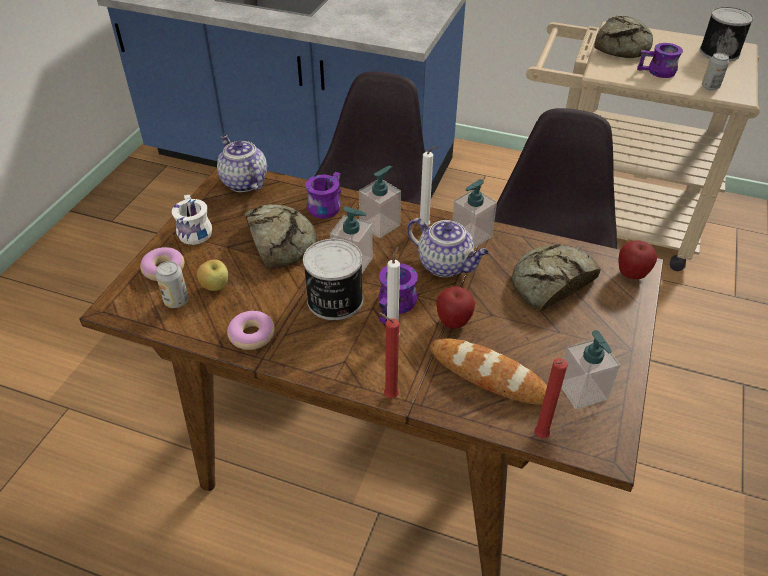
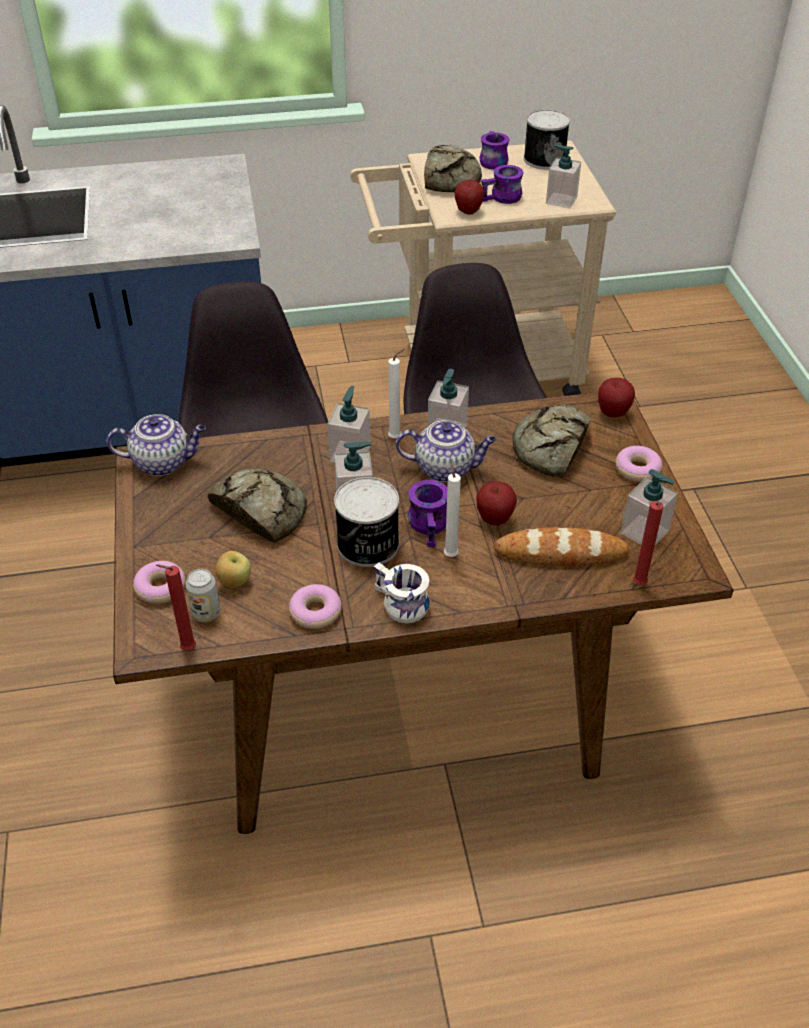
camera: 30 degrees left, 0 degrees up
(191, 231) = (153, 536): white mug -> white mug (398, 605)
(243, 182) = (163, 462): teapot -> teapot turned 150 degrees clockwise
(324, 205) = (275, 454): purple mug -> purple mug (490, 161)
(388, 395) = (489, 608): red candle -> red candle (186, 649)
(618, 332) = (637, 469): none -> donut
(619, 74) = (468, 211): none -> apple
(710, 87) = (561, 200): can -> soap dispenser

